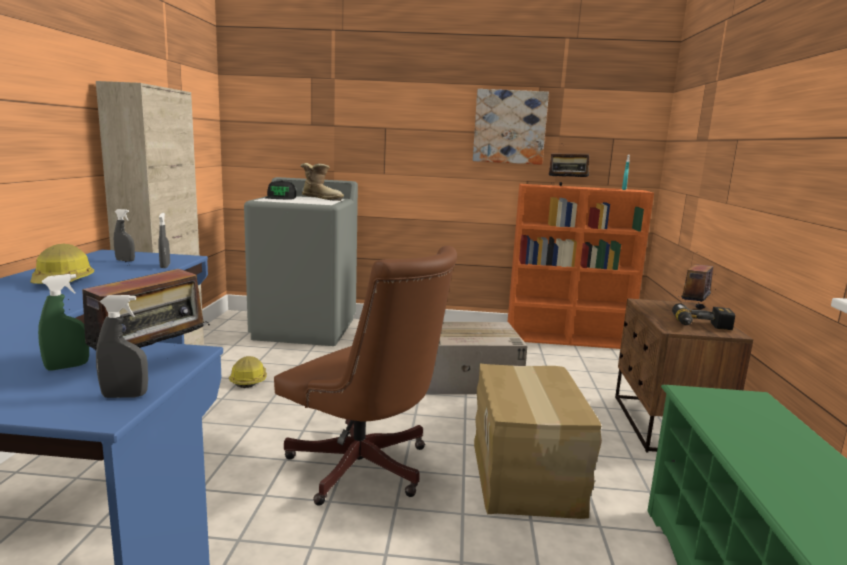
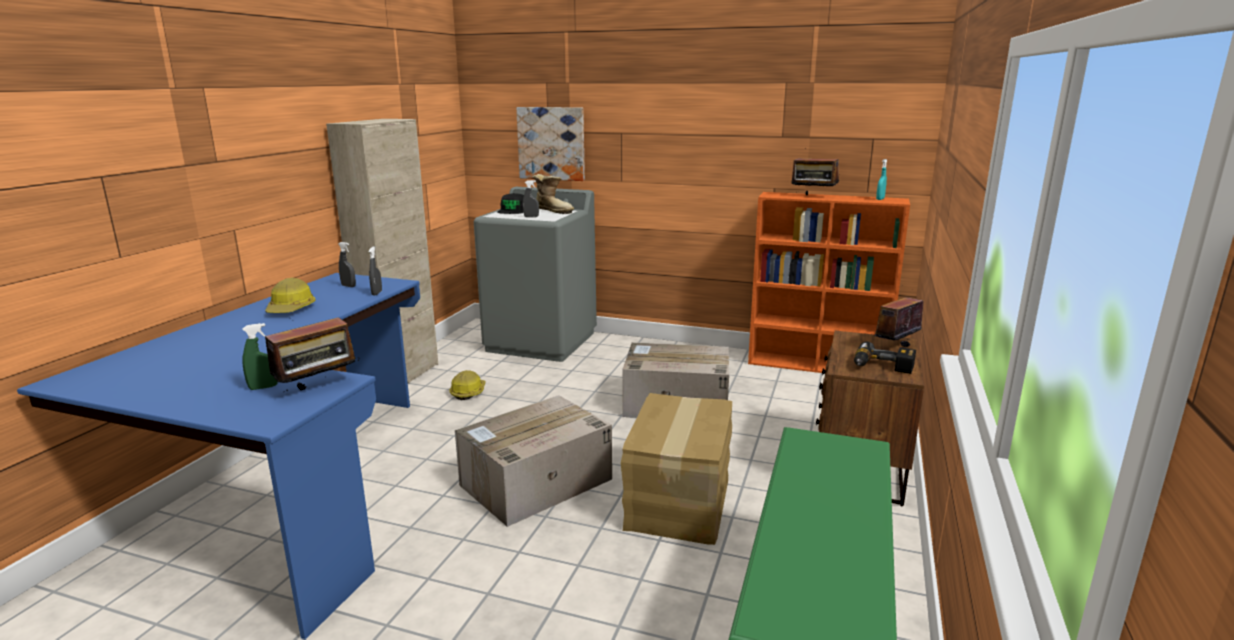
camera: 15 degrees right, 5 degrees up
(125, 396) = (289, 412): grey spray bottle -> grey spray bottle (531, 217)
(365, 470) = (534, 483): brown office chair -> cardboard box
(509, 127) = (752, 129): picture -> picture (551, 143)

